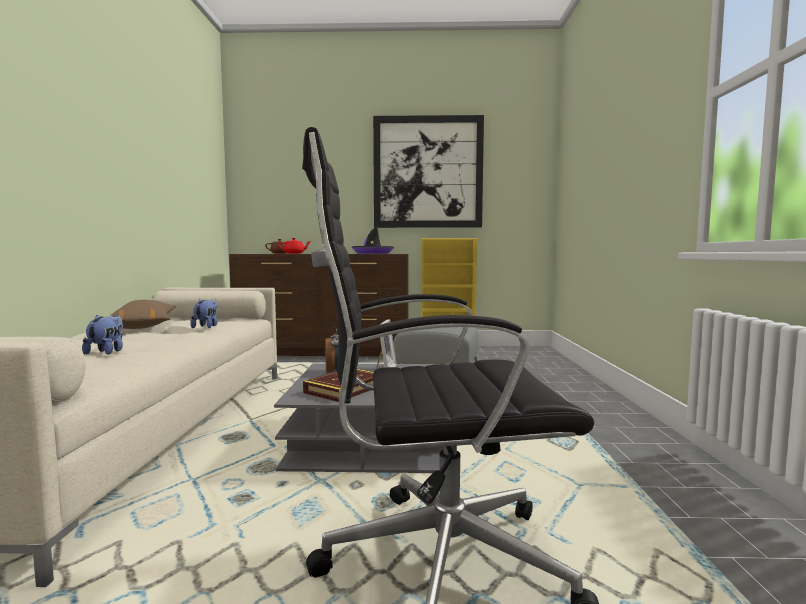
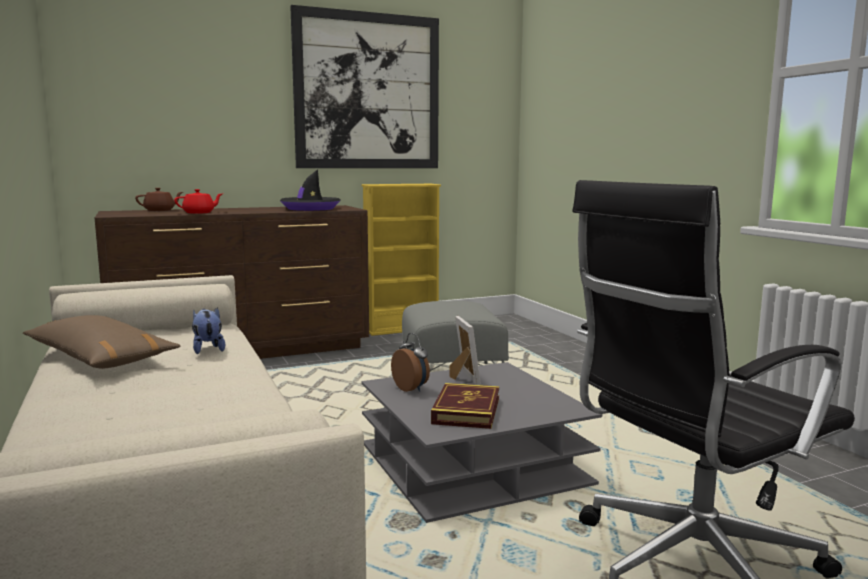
camera: 25 degrees left, 5 degrees up
(107, 352) = (180, 412): plush toy -> none

